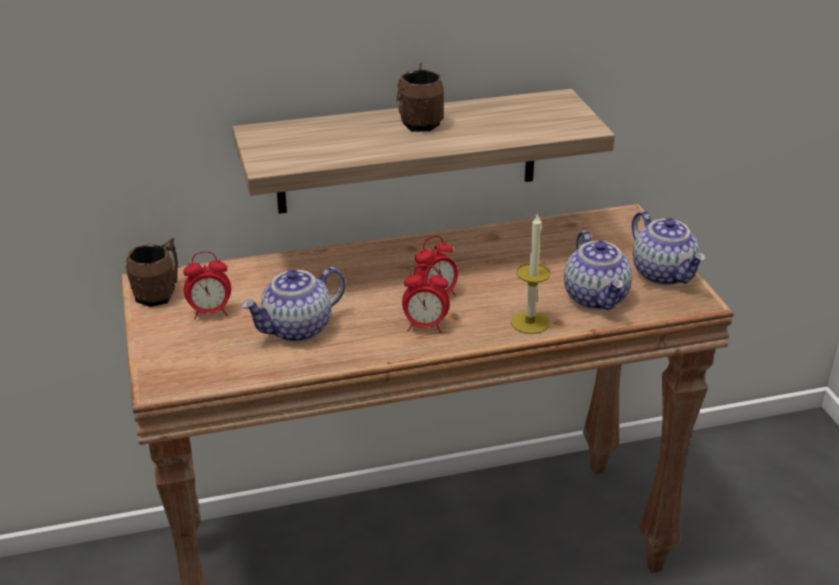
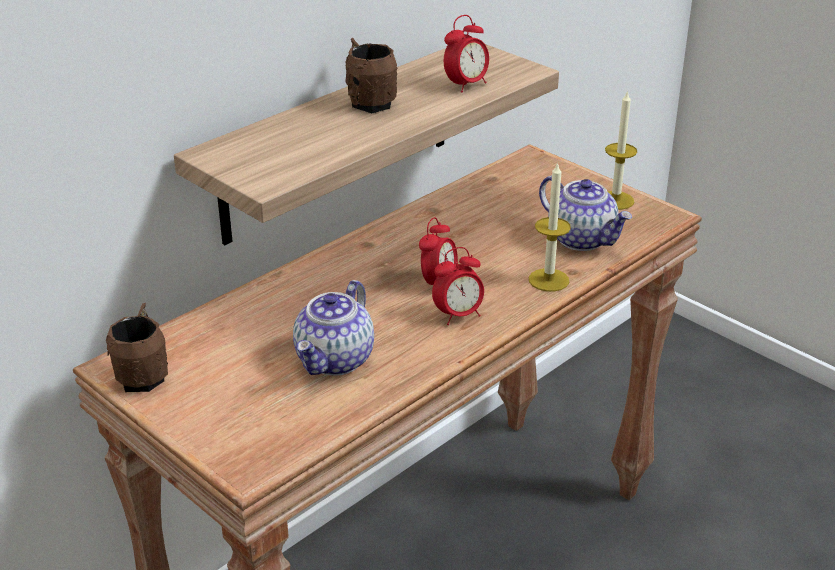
camera: 30 degrees left, 0 degrees up
(210, 312) = (224, 375): alarm clock -> alarm clock (466, 85)
(664, 274) = (615, 200): teapot -> candle

